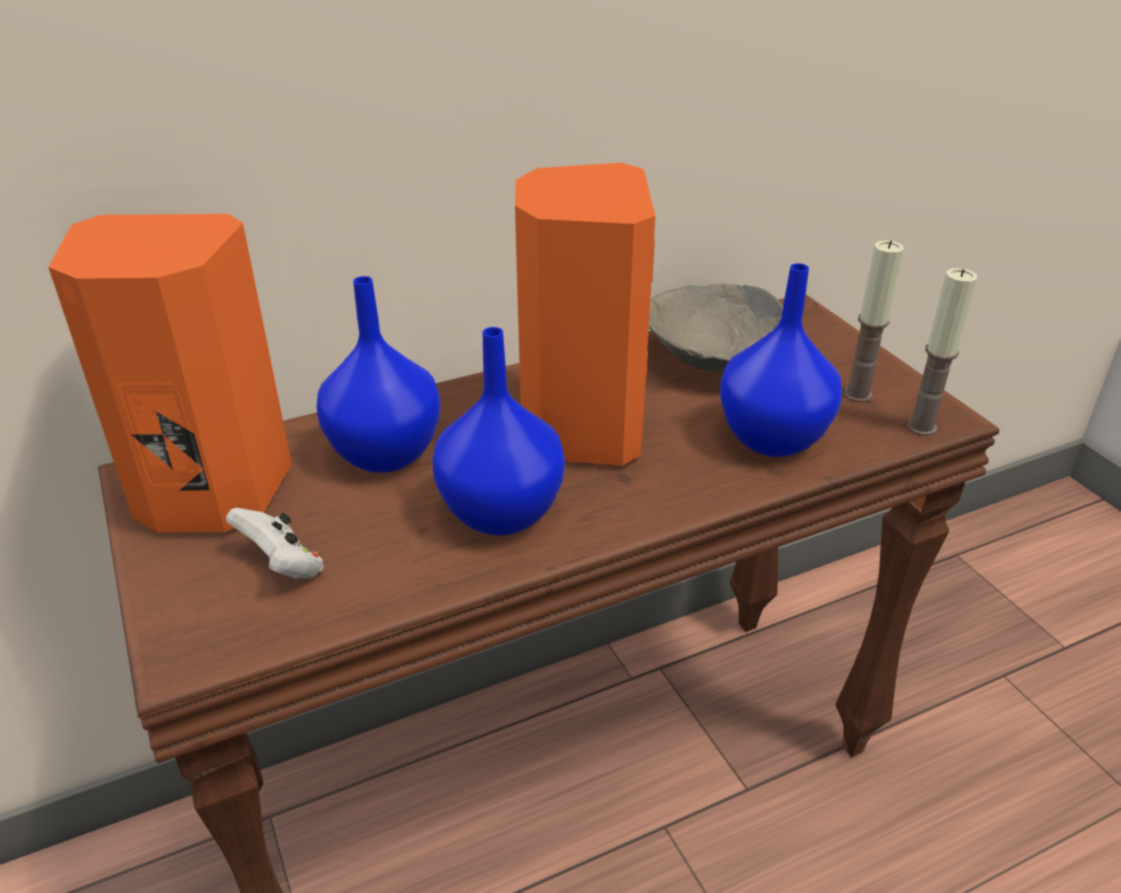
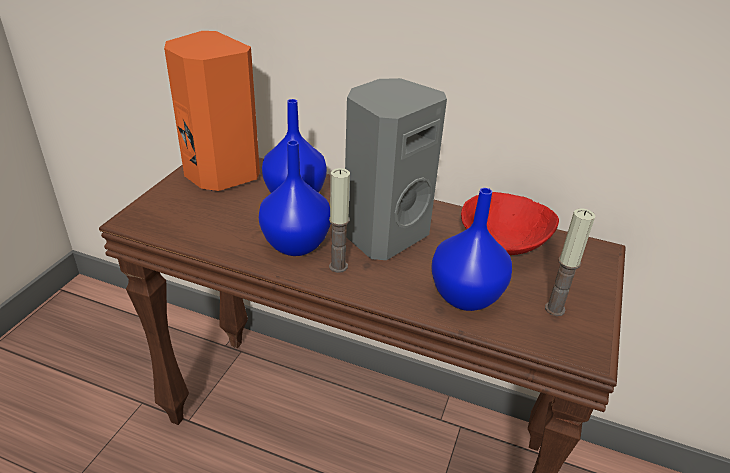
camera: 45 degrees right, 0 degrees up
(283, 566) = (200, 212): white game controller -> none
(579, 429) = (383, 234): orange speaker -> grey speaker
(712, 359) = (503, 245): grey bowl -> red bowl
(921, 427) = (562, 348): candle -> candle (338, 266)

